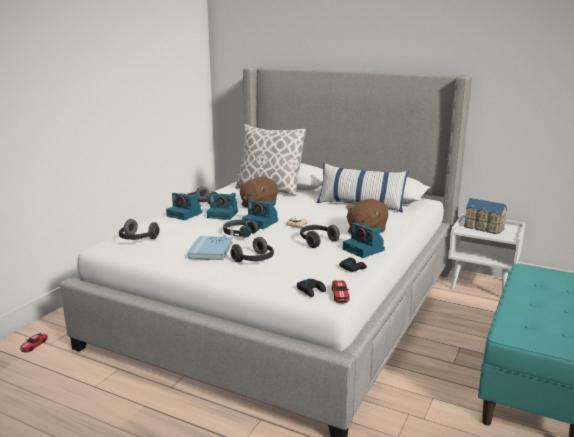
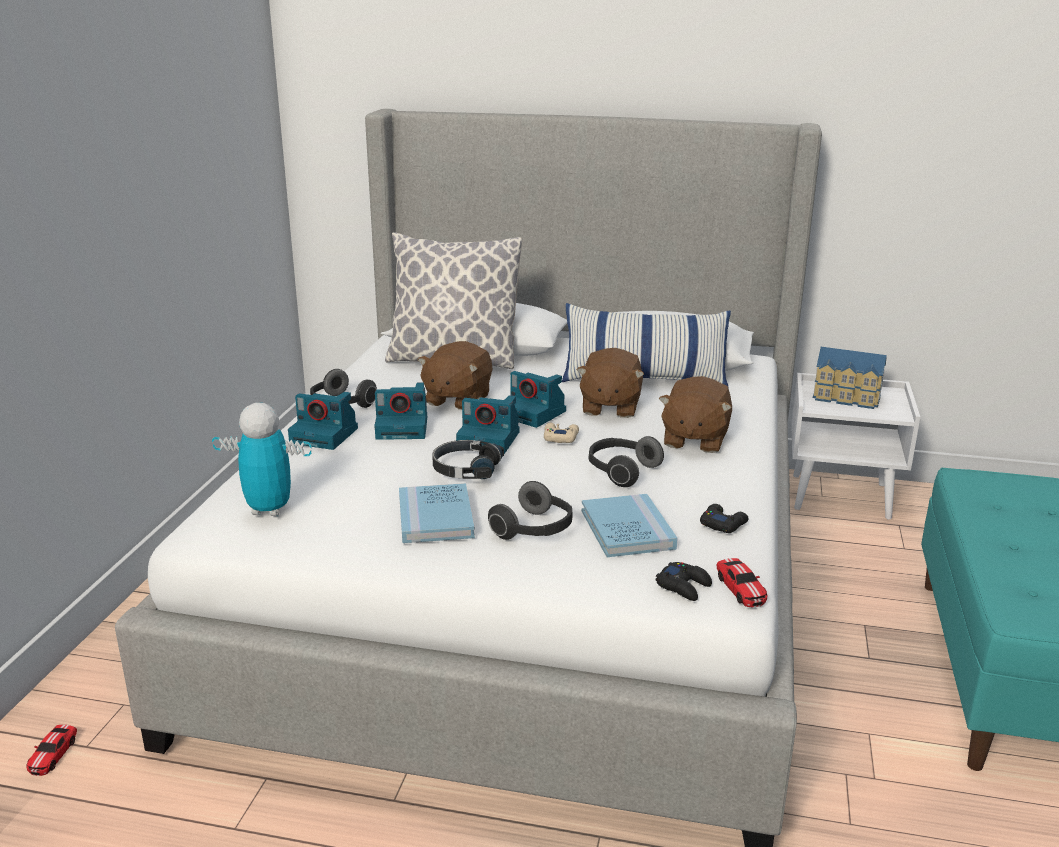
camera: 15 degrees left, 5 degrees up
(137, 239) = (269, 510): headphones -> toy robot
(300, 265) = (627, 529): none -> blue book
(333, 215) = (609, 407): none -> brown plush toy
(364, 250) = (717, 480): camera -> camera (534, 413)

